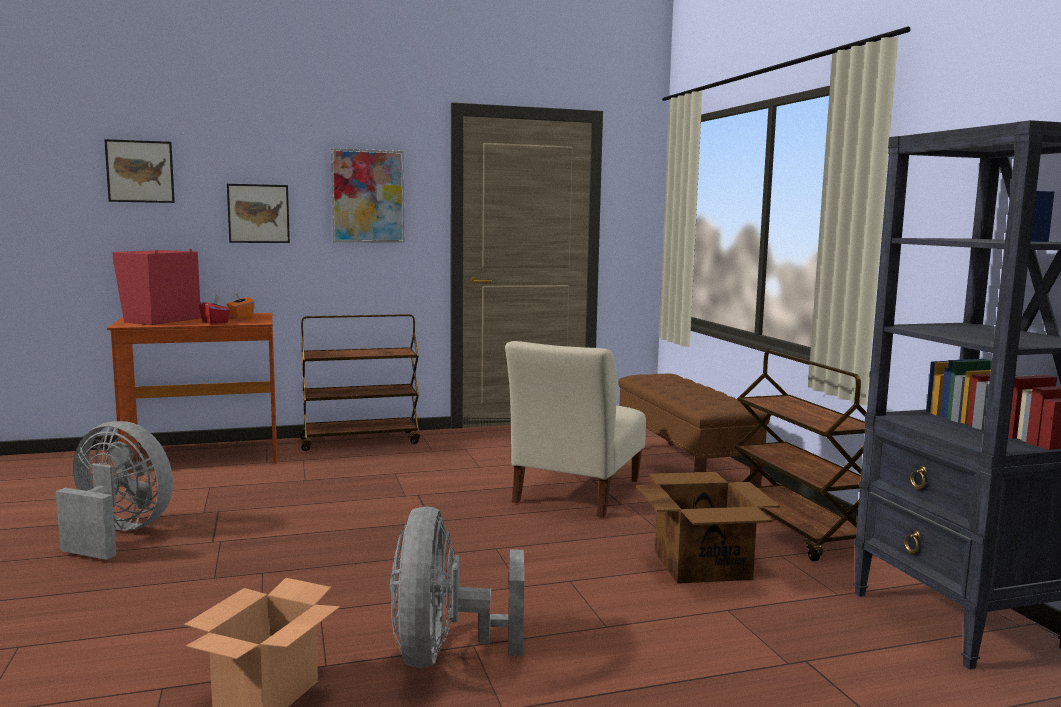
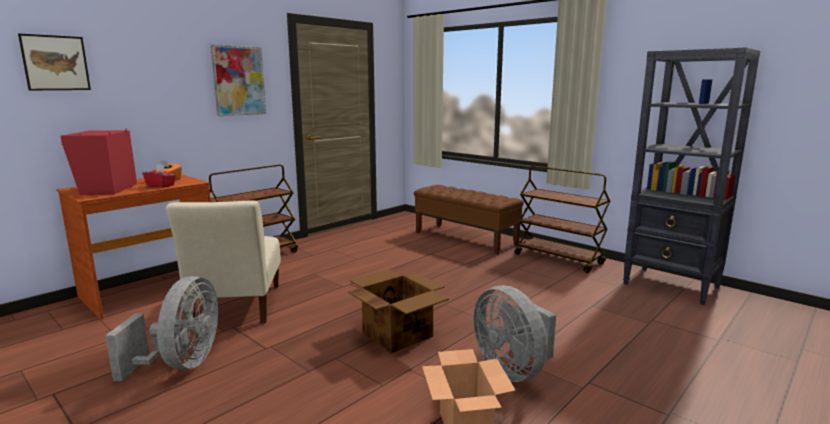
camera: 30 degrees left, 5 degrees up
(117, 534) = (182, 364): grey fan -> grey fan turned 105 degrees clockwise
(258, 213) = (161, 96): picture -> none
(575, 494) = (435, 263): beige chair -> beige chair (236, 307)
(702, 565) = (549, 286): cardboard box -> cardboard box (397, 334)

